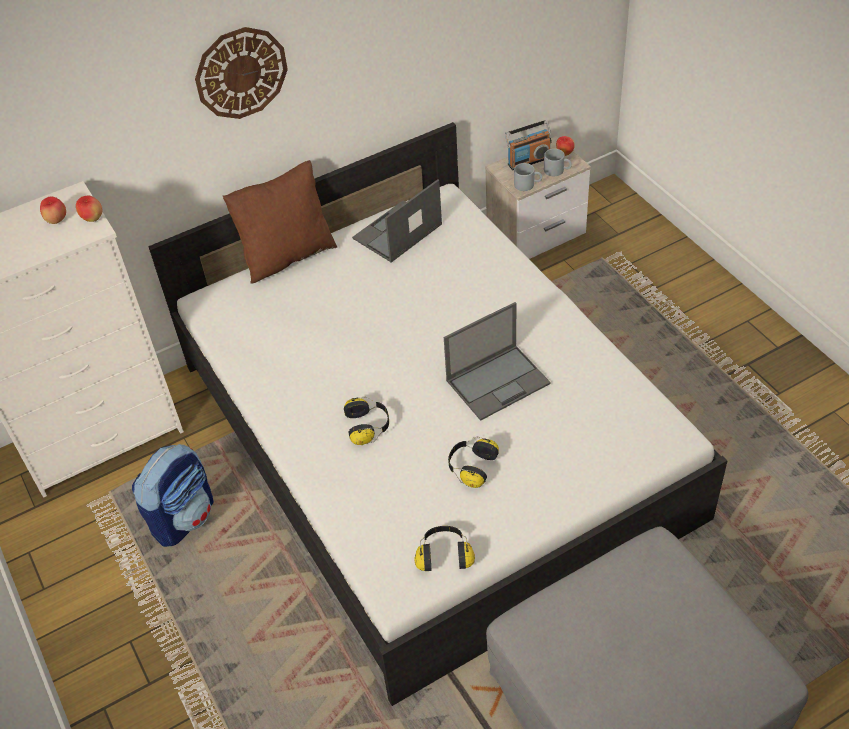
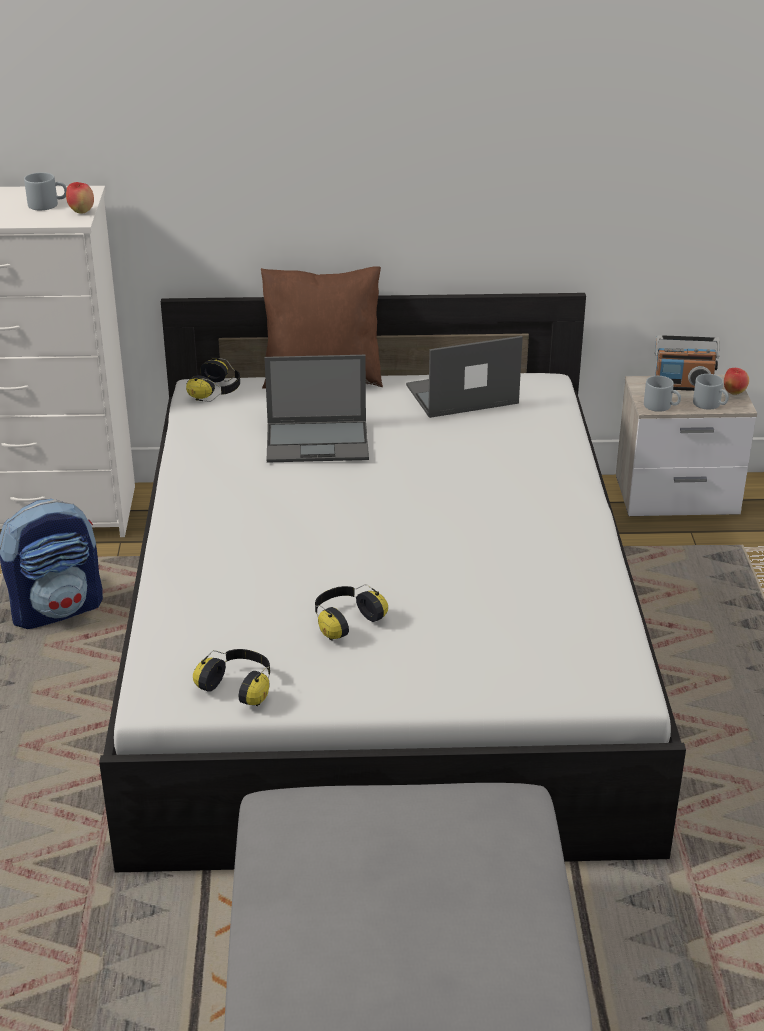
camera: 25 degrees right, 15 degrees down
(57, 220) = (48, 204): apple -> grey mug
(241, 73) = (317, 124): wall clock -> none
(368, 426) = (267, 545): headphones -> headphones (217, 391)
(498, 381) = (451, 558): laptop -> laptop (318, 441)

